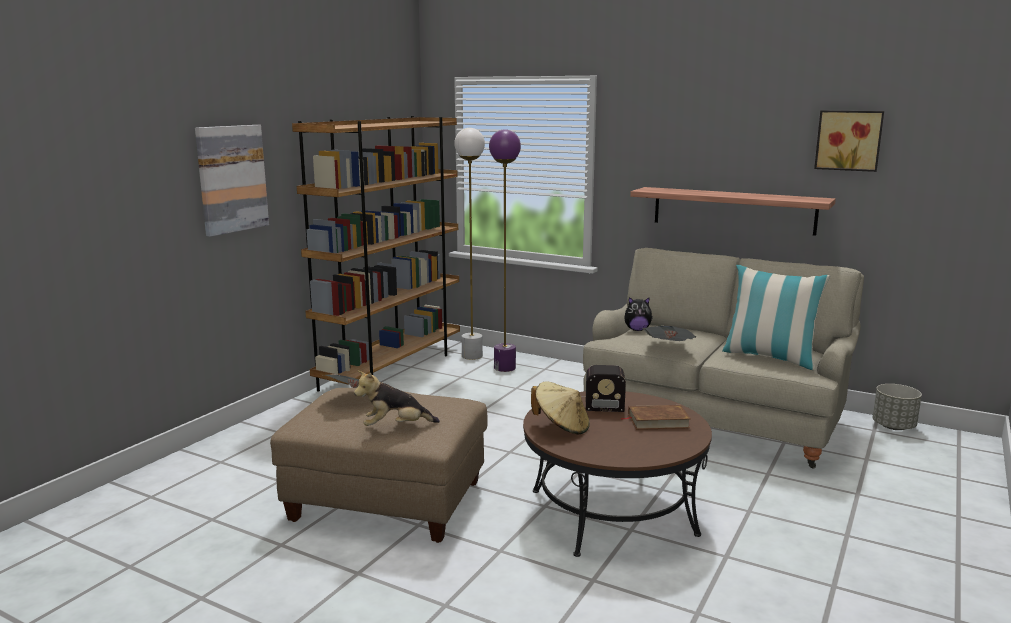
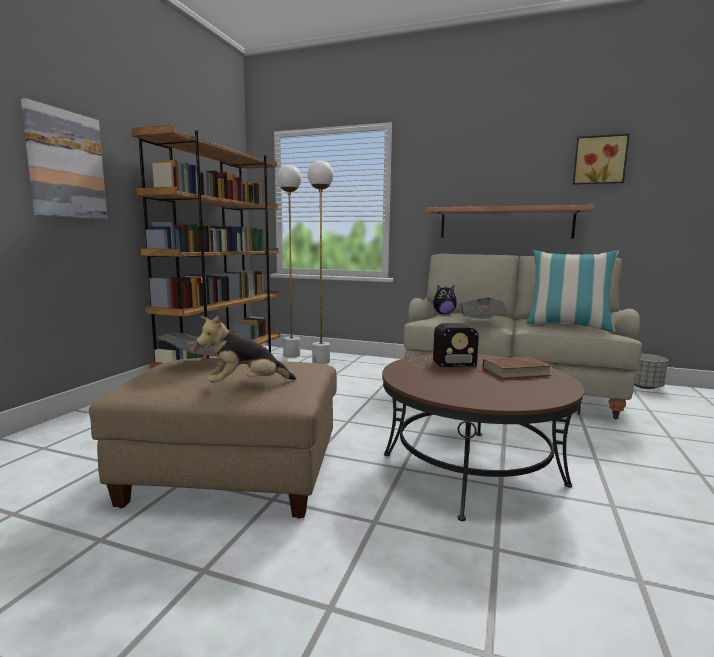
camera: 10 degrees left, 5 degrees down
(505, 368) = (321, 361): purple floor lamp -> white floor lamp
(561, 427) = (426, 380): beige hat -> none

